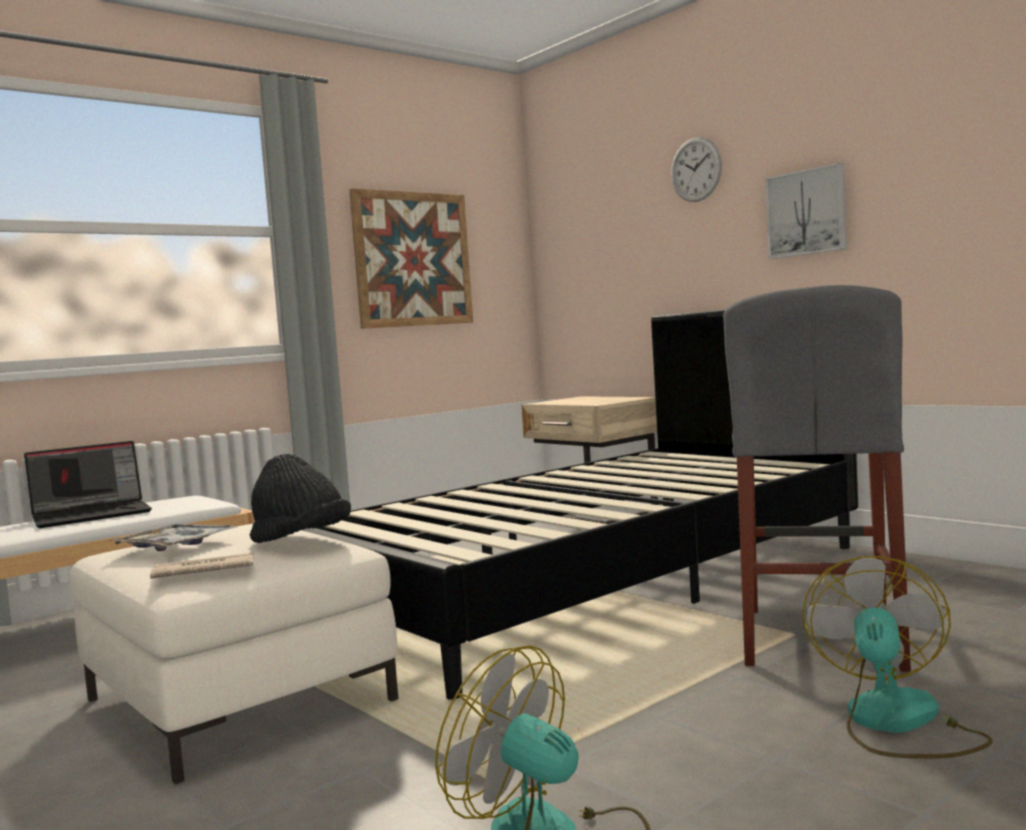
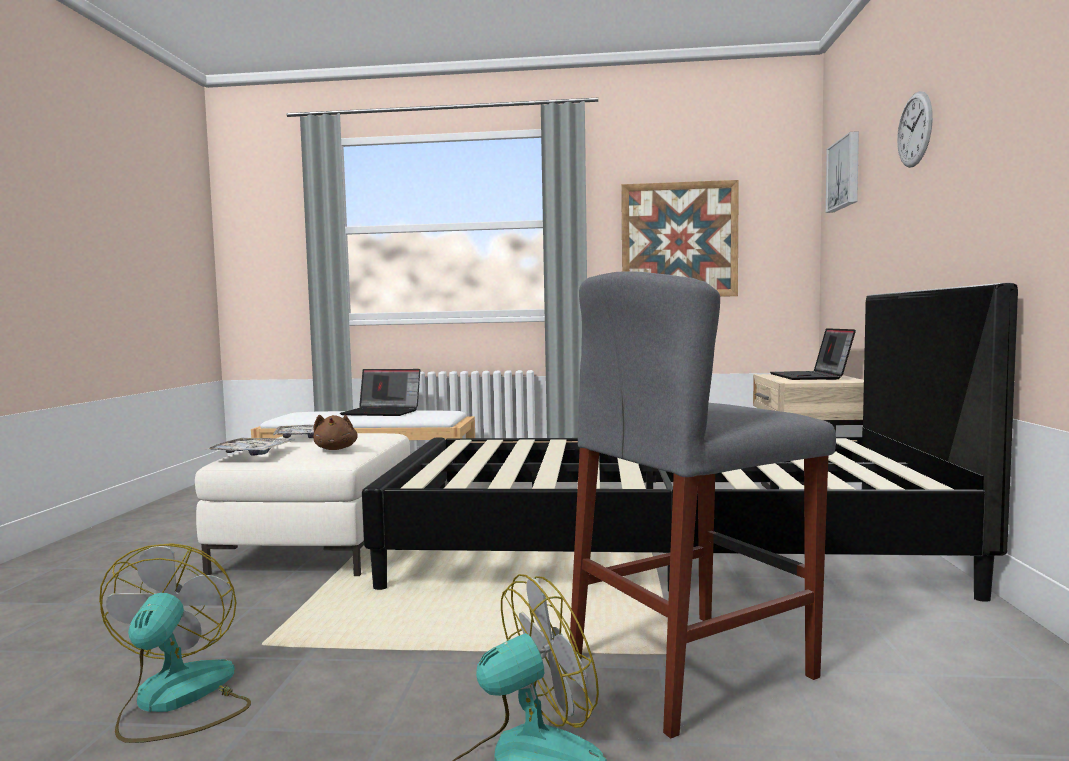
camera: 45 degrees right, 0 degrees up
(202, 571) = (252, 453): newspaper -> tray
(300, 542) = (336, 449): black hat -> brown plush toy
(586, 400) = (811, 377): none -> laptop
(807, 212) = (992, 170): picture -> picture (845, 174)

